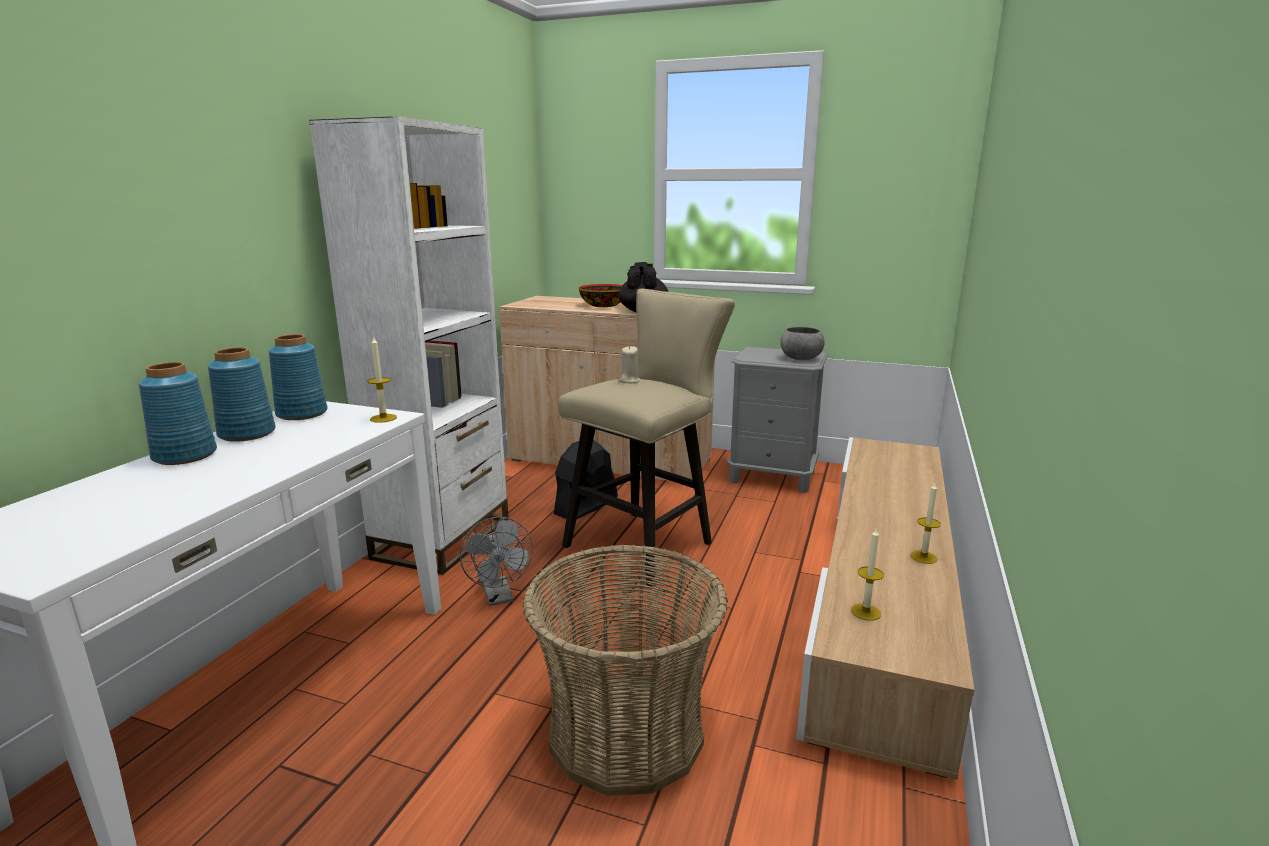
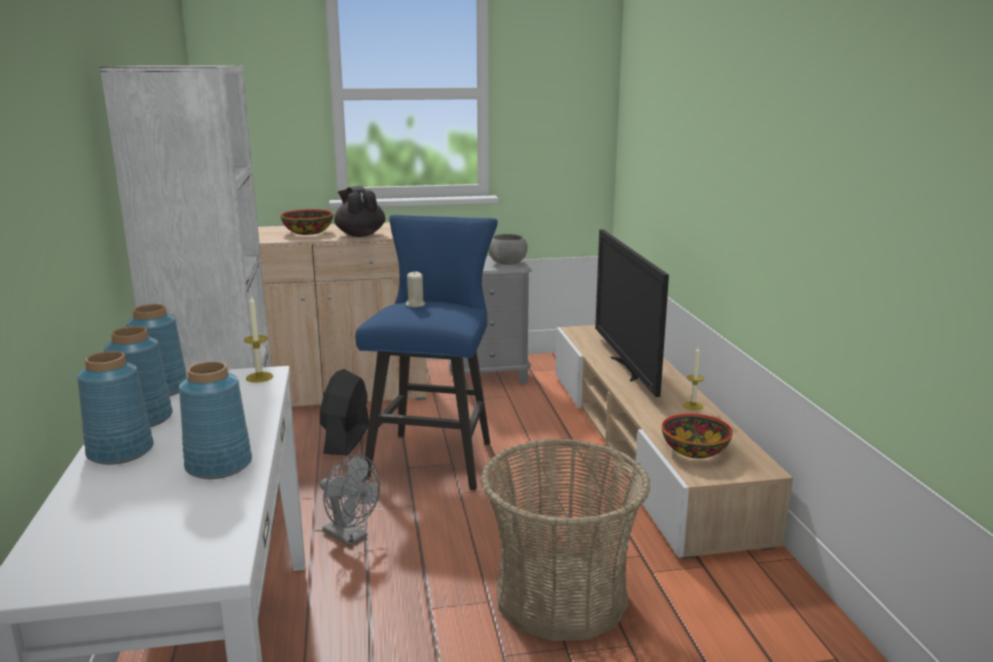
camera: 30 degrees left, 0 degrees up
(217, 485) = (220, 465): none -> blue vase
(646, 542) = (434, 456): beige stool -> blue stool
(865, 612) = (694, 451): candle -> bowl
(884, 496) = (627, 368): none -> television

